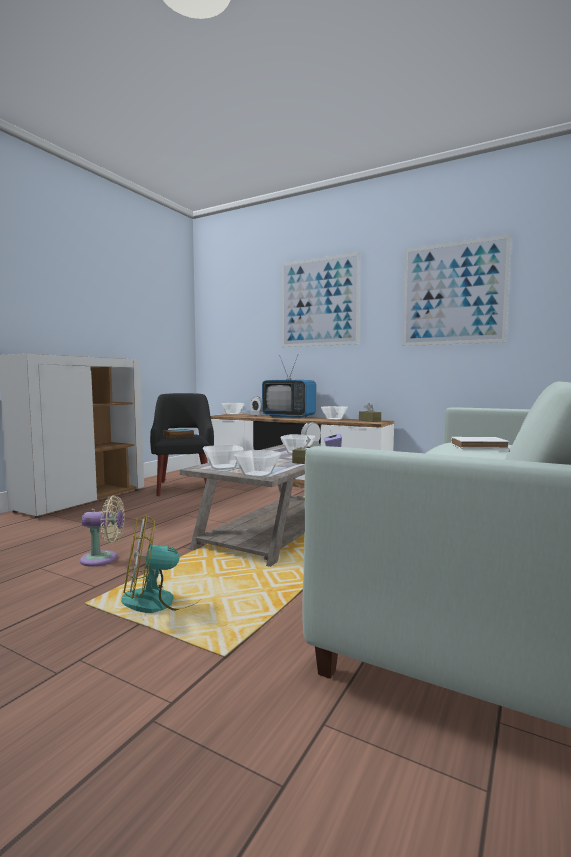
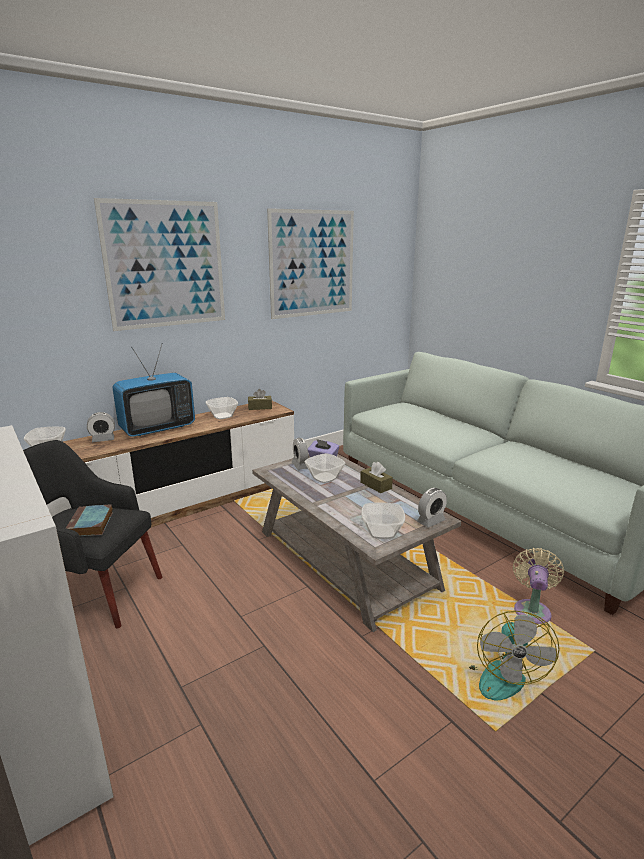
camera: 65 degrees left, 15 degrees up
(103, 559) = (370, 710): beige fan -> beige fan (532, 609)
(258, 474) = (431, 521): bowl -> alarm clock
(480, 446) = (422, 417): white book -> none

